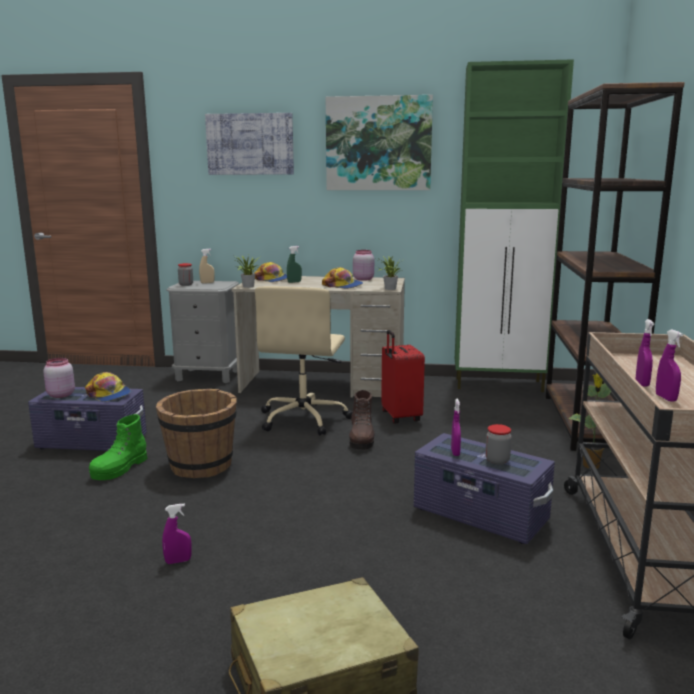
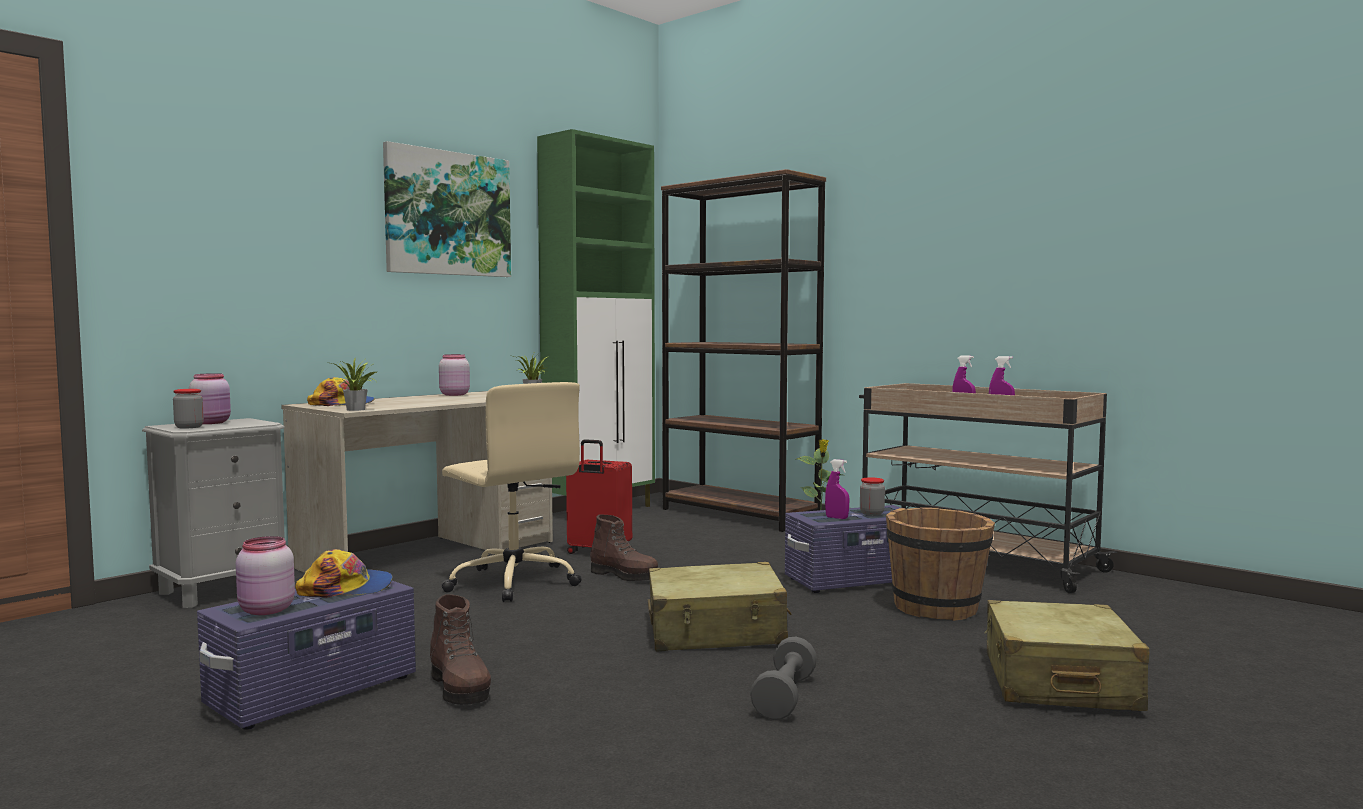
camera: 55 degrees left, 10 degrees down
(120, 469) = (460, 688): green boot -> brown boot
(178, 561) = (784, 697): purple spray bottle -> grey dumbbell
(201, 466) = (546, 647): brown bucket -> brown bucket (937, 608)
(207, 282) = (212, 423): beige spray bottle -> pink jar
(250, 144) = (270, 195): picture -> none
(283, 501) = (716, 631): none -> beige suitcase
(294, 282) = (388, 402): green spray bottle -> none
(343, 286) = (468, 399): cap -> none

